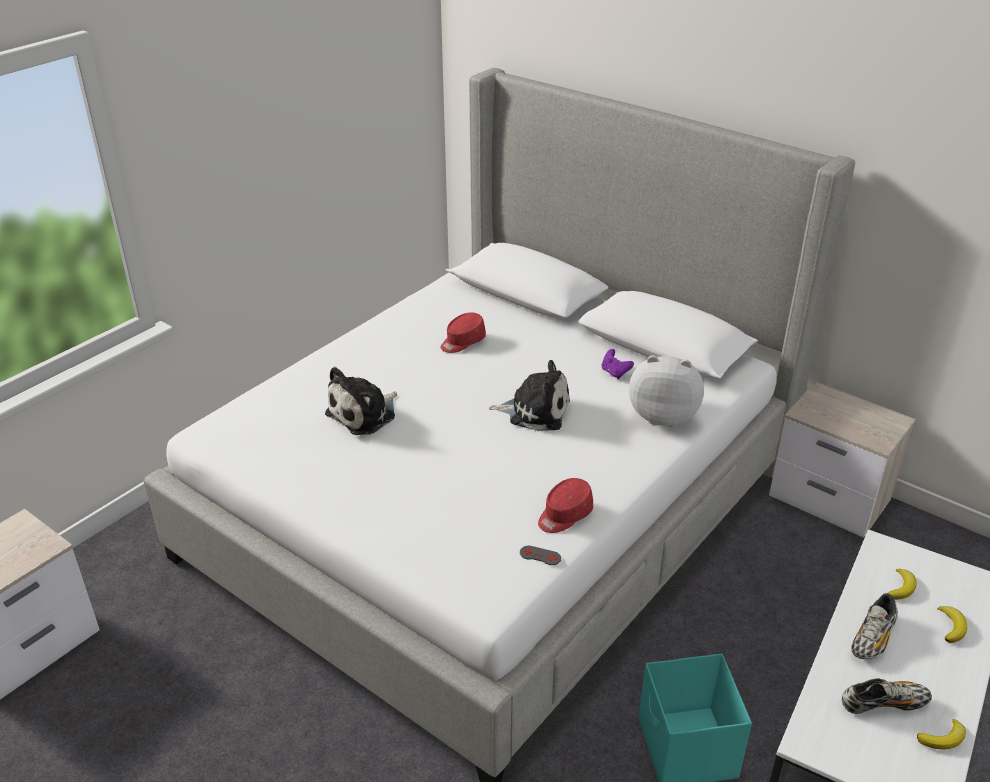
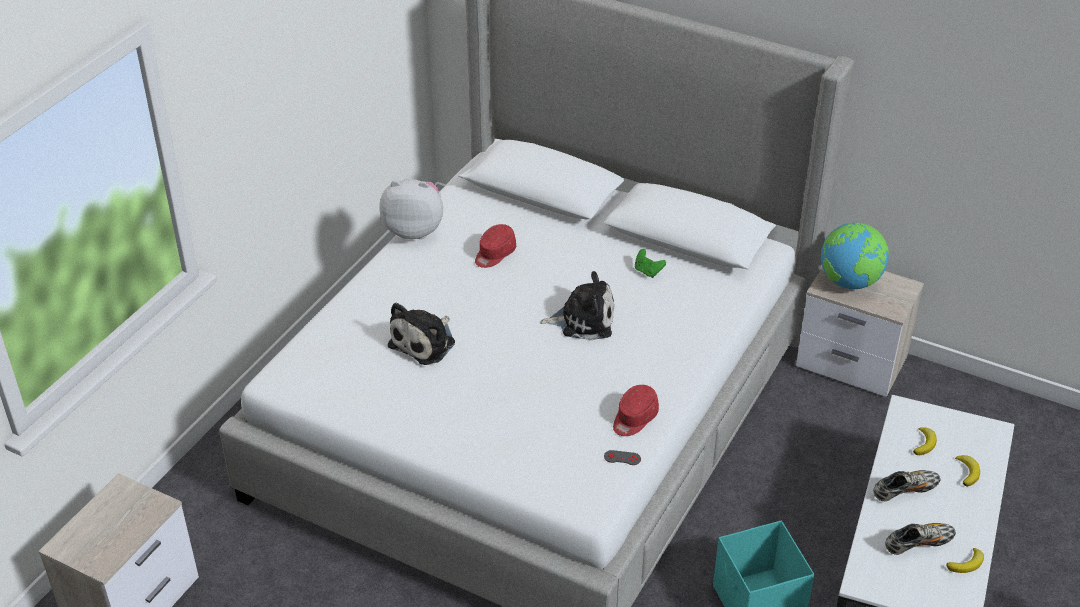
camera: 10 degrees left, 5 degrees up
(615, 373) = (648, 271): purple game controller -> green game controller
(663, 415) = (701, 311): plush toy -> plush toy (414, 230)
(833, 410) = (850, 282): none -> globe
(872, 638) = (905, 491): shoe -> shoe turned 135 degrees counterclockwise

